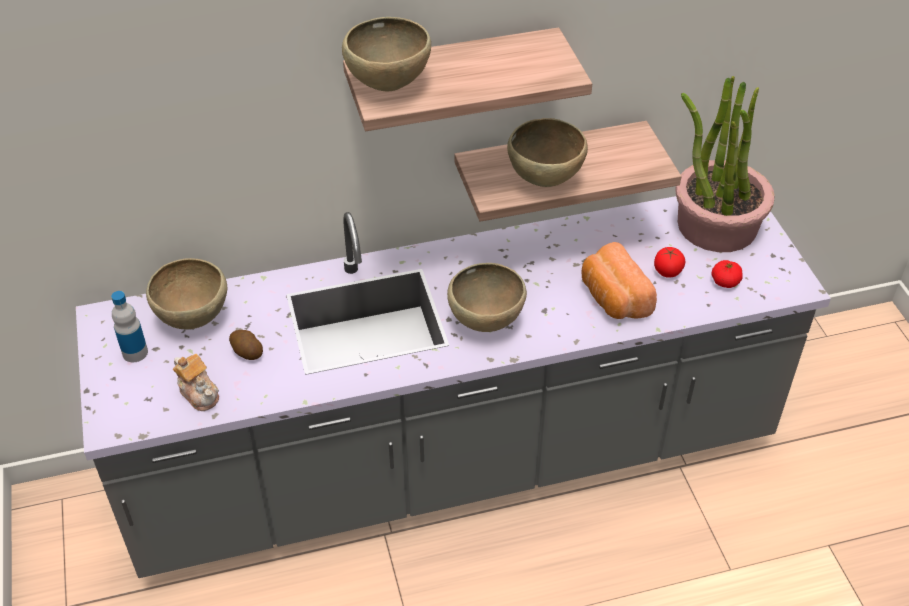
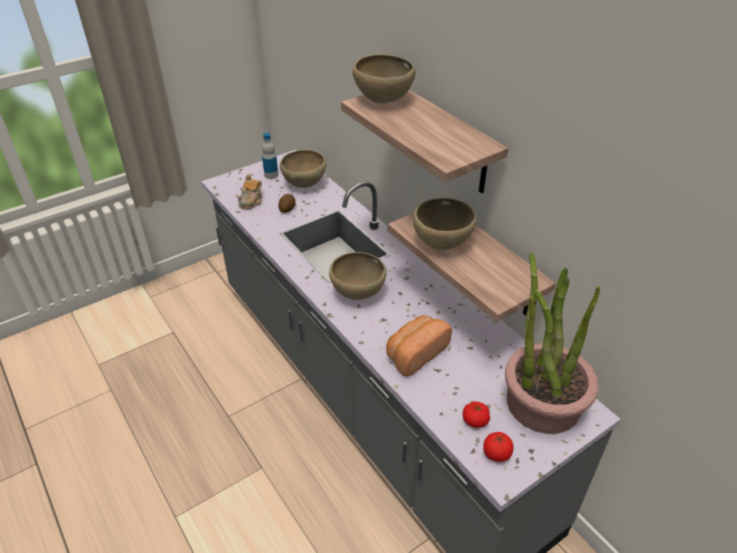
camera: 70 degrees right, 5 degrees down
(667, 271) = (464, 380): tomato -> tomato (496, 454)

